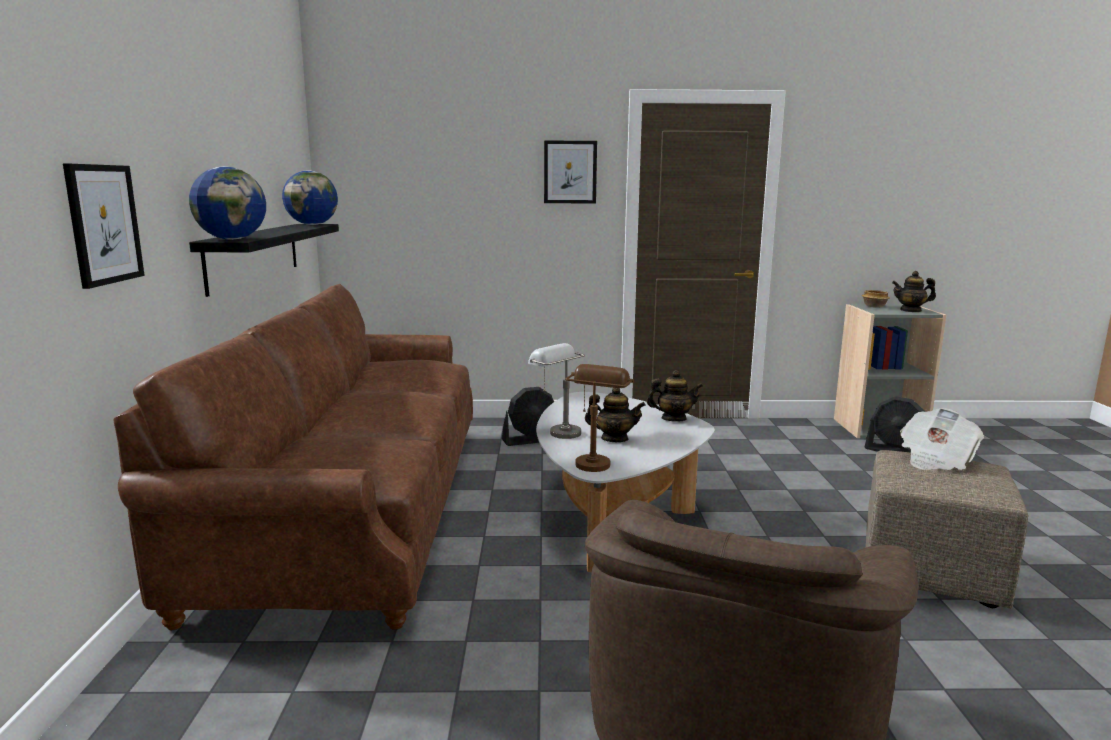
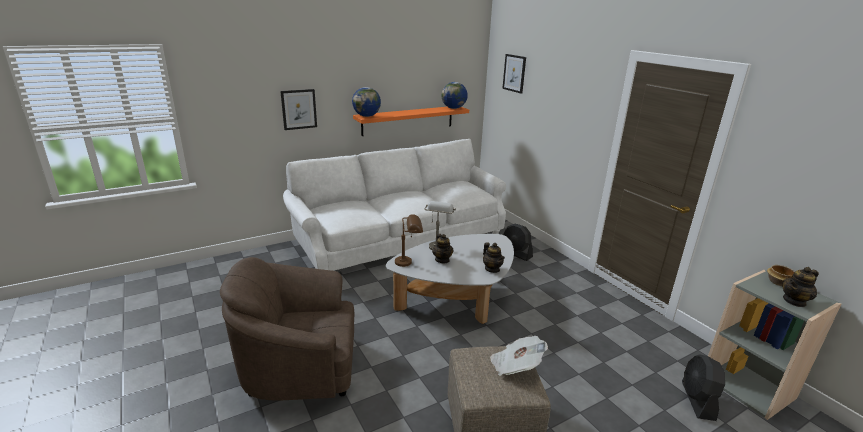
camera: 60 degrees right, 10 degrees up
(254, 255) = (408, 120): black shelf -> orange shelf
(356, 506) = (400, 239): brown sofa -> white sofa
(570, 172) = (588, 102): picture -> picture (514, 73)
(911, 310) = (794, 301): teapot -> teapot turned 90 degrees counterclockwise

